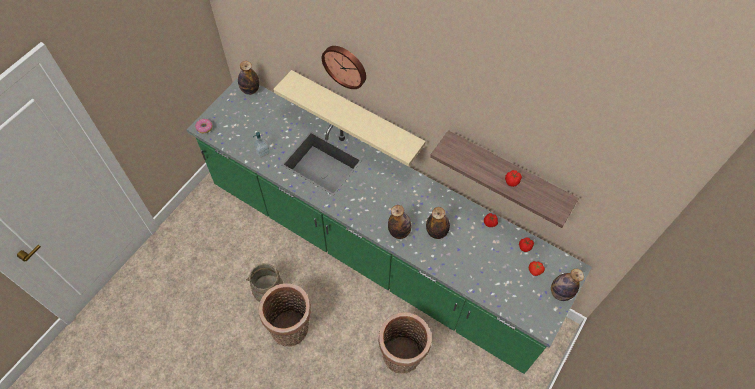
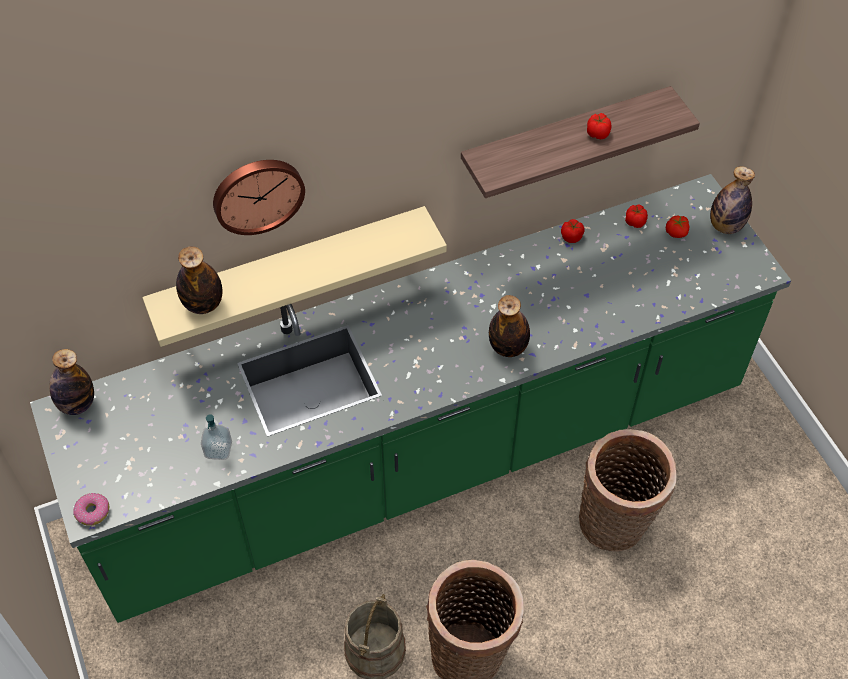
camera: 55 degrees left, 5 degrees down
(436, 232) = (541, 303): bottle -> bottle (203, 304)

